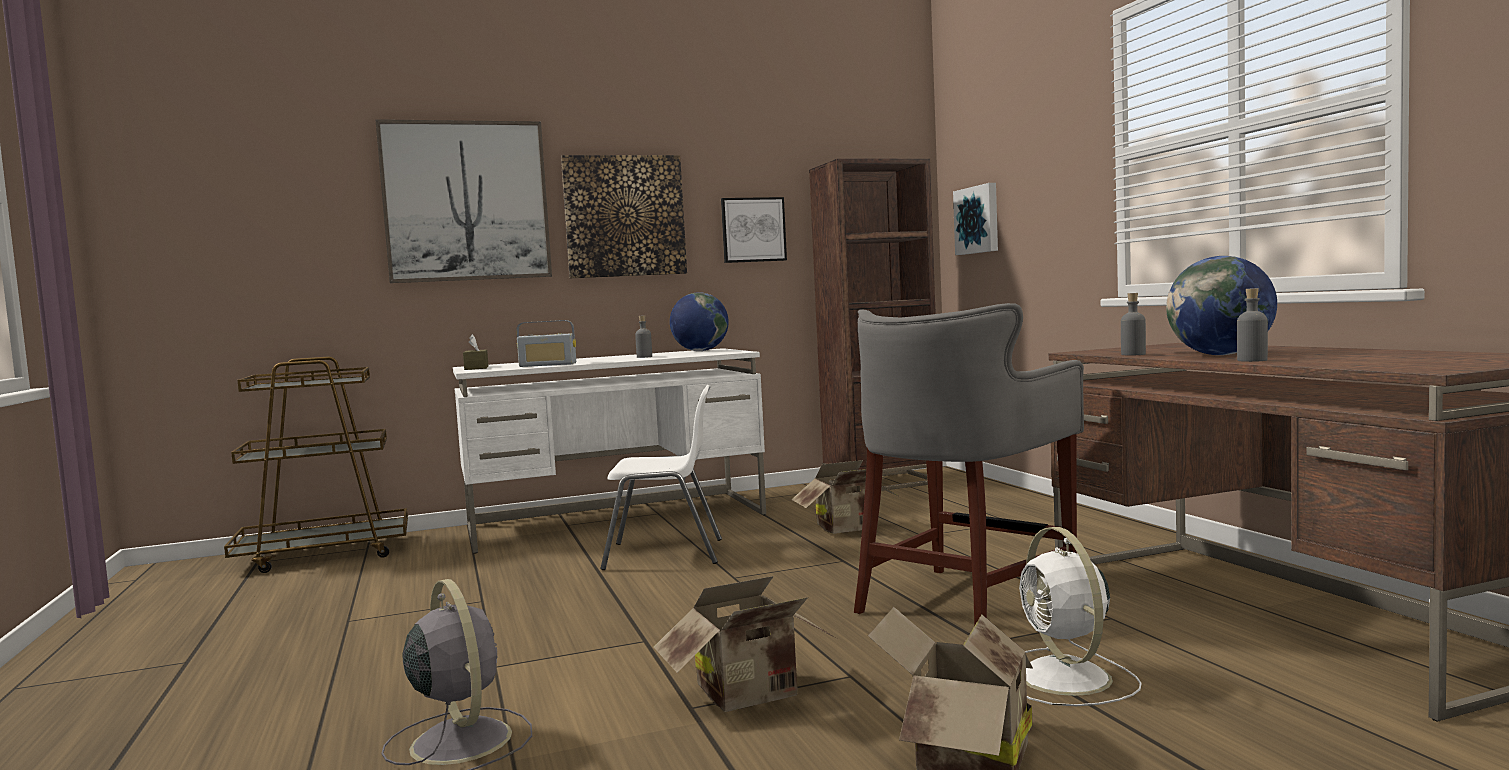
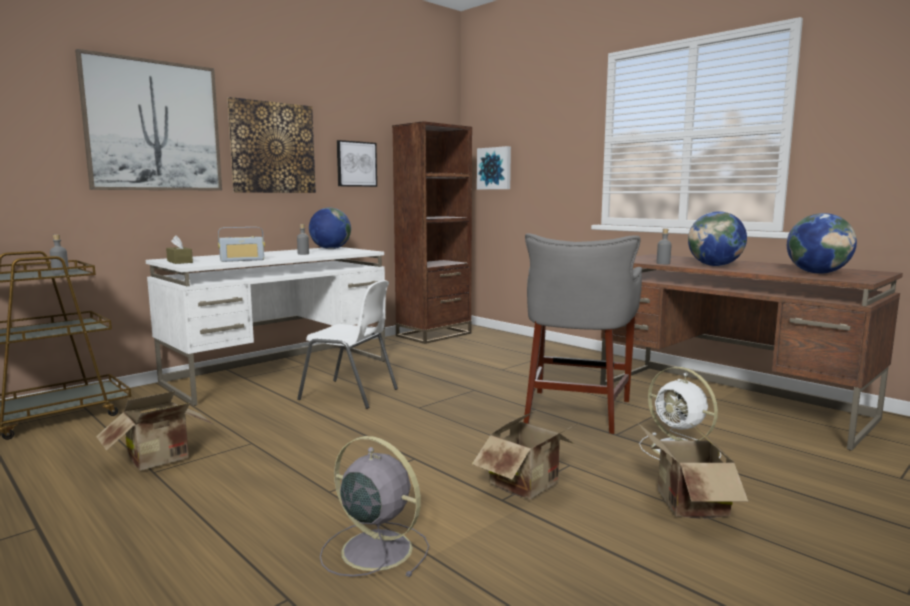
camera: 25 degrees left, 5 degrees up
(666, 554) = (350, 394): white chair -> white chair turned 45 degrees clockwise
(849, 529) = (452, 368): cardboard box -> cardboard box (161, 460)
(1252, 360) = (747, 270): grey bottle -> grey bottle (60, 272)
(1391, 361) = (817, 273): none -> globe

